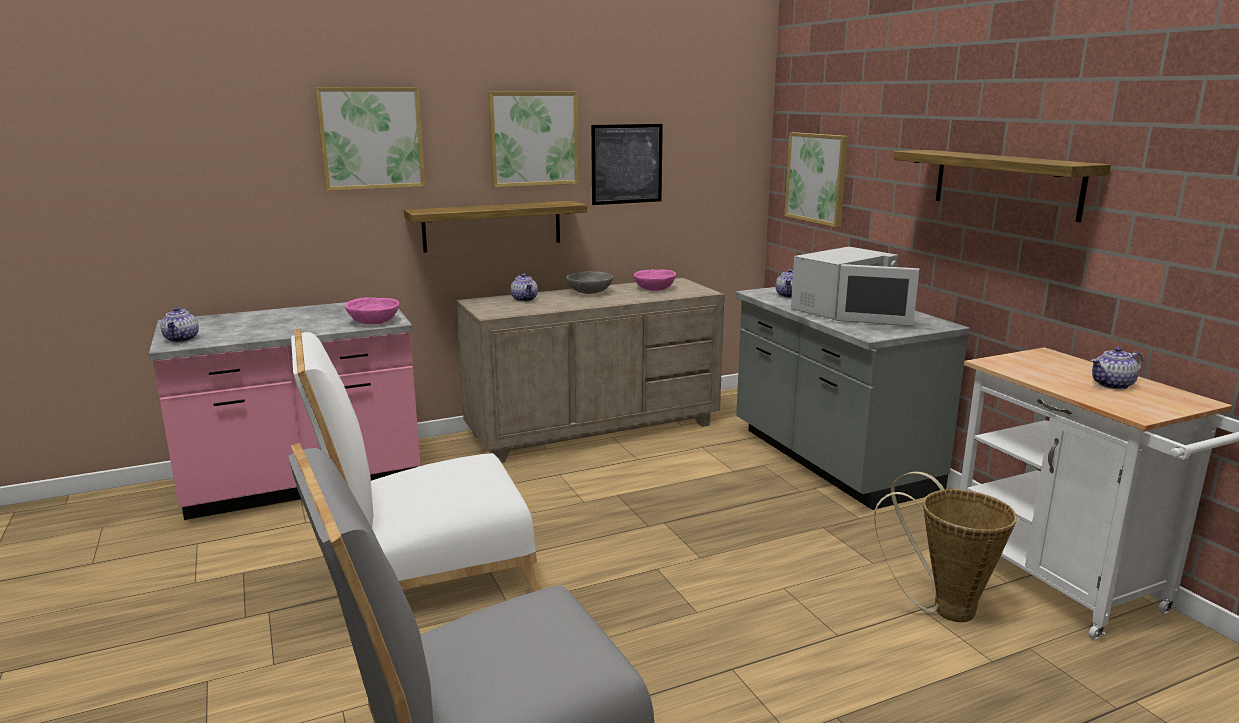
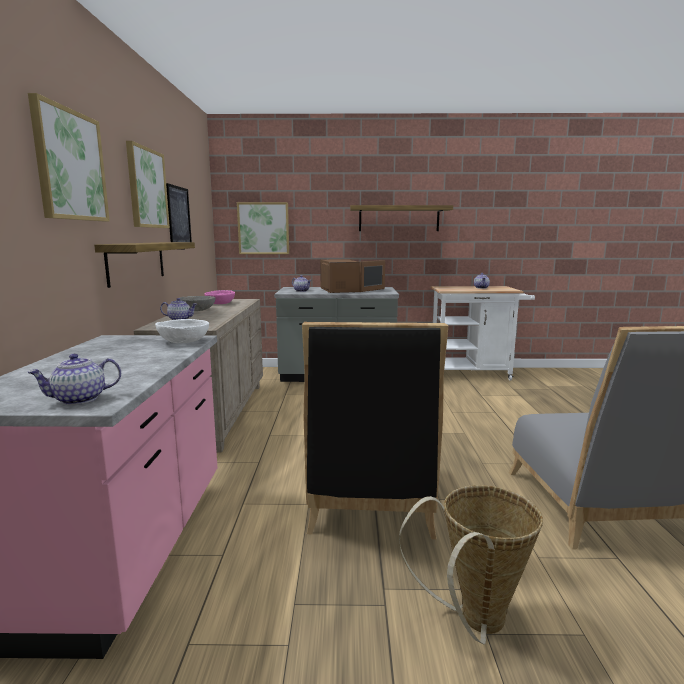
camera: 65 degrees left, 5 degrees down
(182, 339) = (79, 399): teapot -> teapot turned 135 degrees clockwise
(373, 321) = (183, 341): pink bowl -> white bowl
(425, 573) = (370, 502): white chair -> black chair
(843, 310) = (342, 290): white microwave -> brown microwave
(943, 608) = (482, 392): basket -> basket (474, 623)

